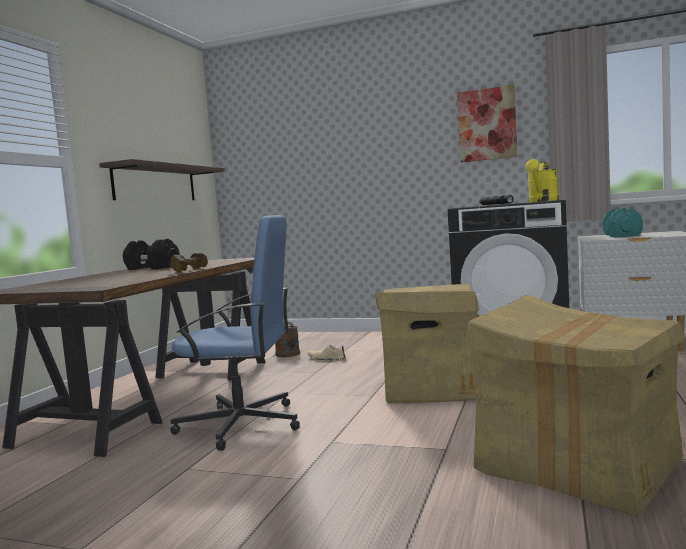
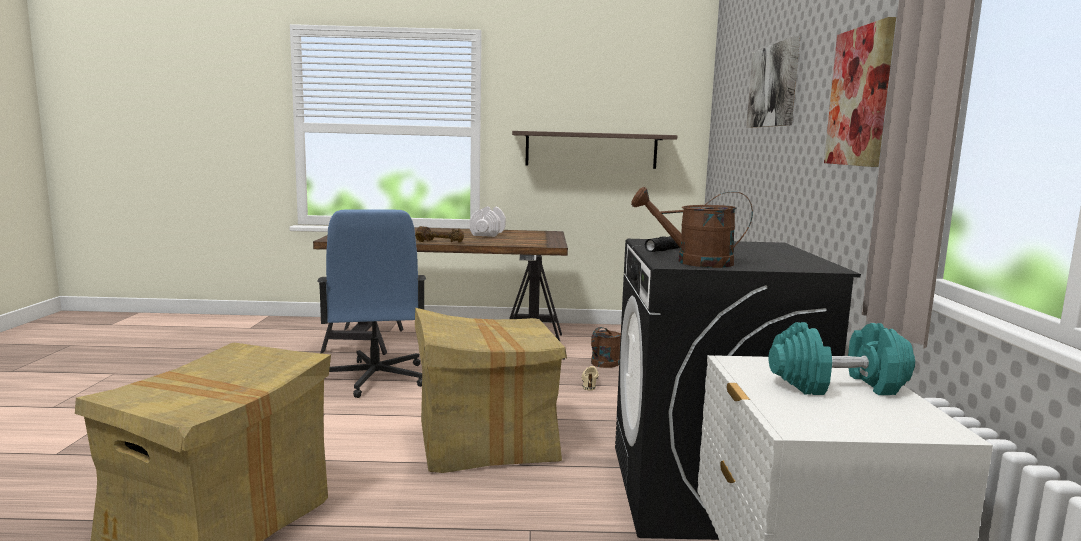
camera: 70 degrees right, 5 degrees up
(151, 268) = (487, 233): black dumbbell -> white dumbbell
(358, 125) = (773, 86): none -> picture
(542, 201) = (693, 262): yellow watering can -> brown watering can

